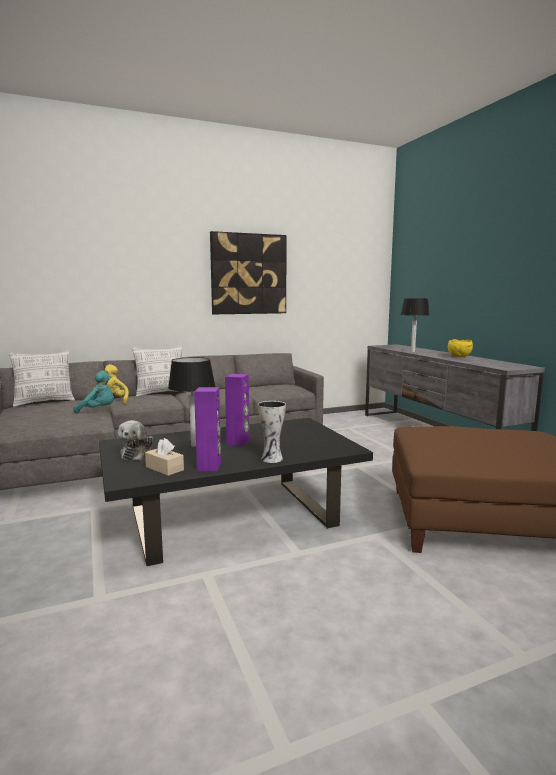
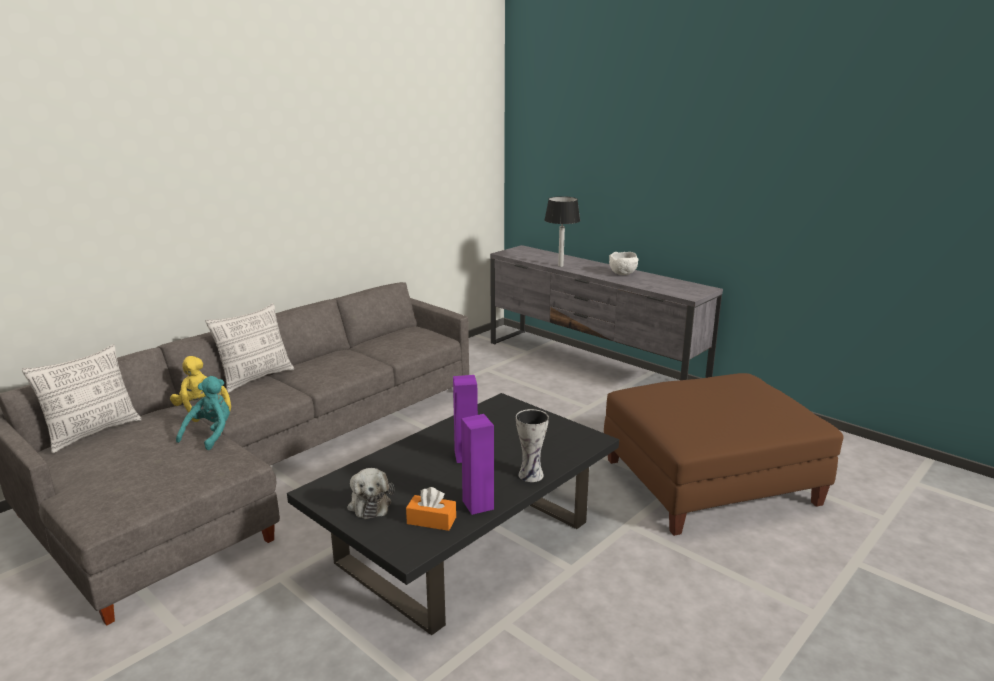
camera: 25 degrees left, 10 degrees up
(98, 410) = (210, 434): turquoise plush toy -> turquoise plush toy turned 45 degrees counterclockwise
(164, 468) = (431, 520): beige tissue box -> orange tissue box
(194, 446) = (421, 474): table lamp -> none
(248, 274) = (336, 175): picture -> none
(460, 357) = (623, 274): yellow bowl -> white bowl

